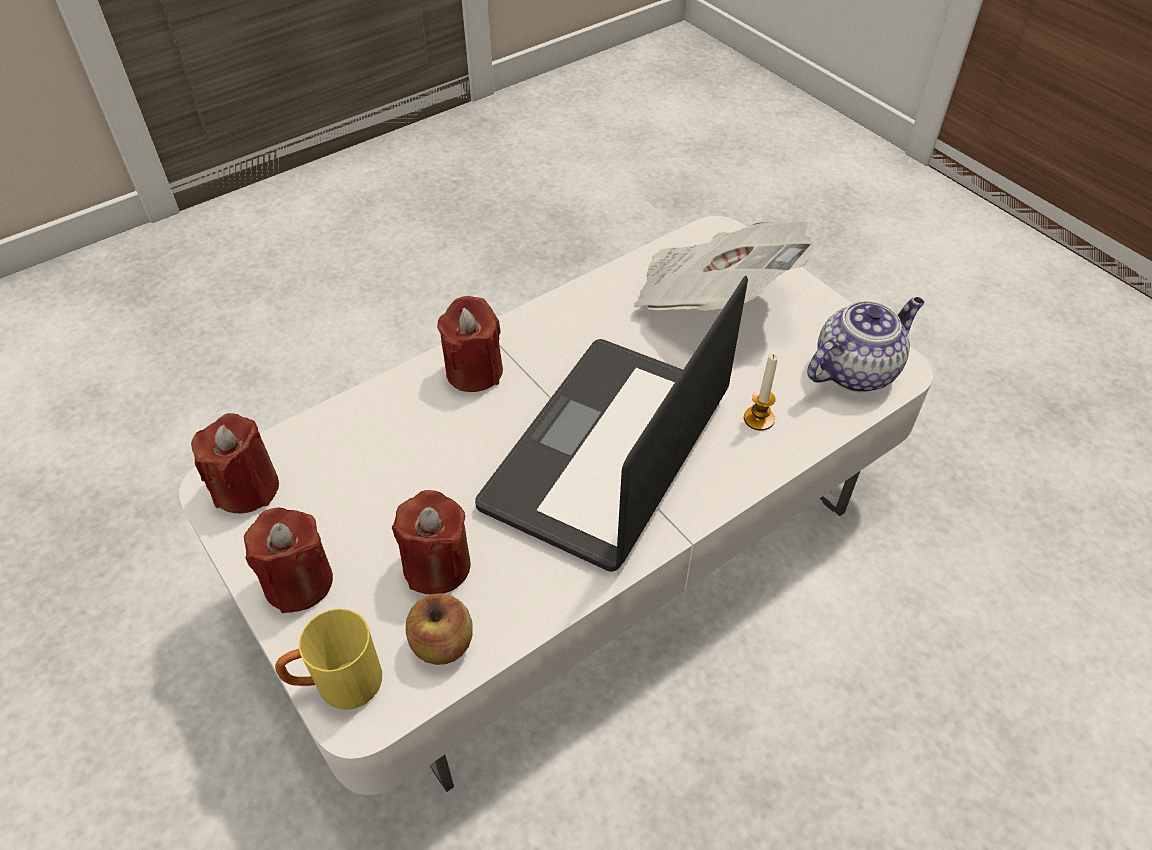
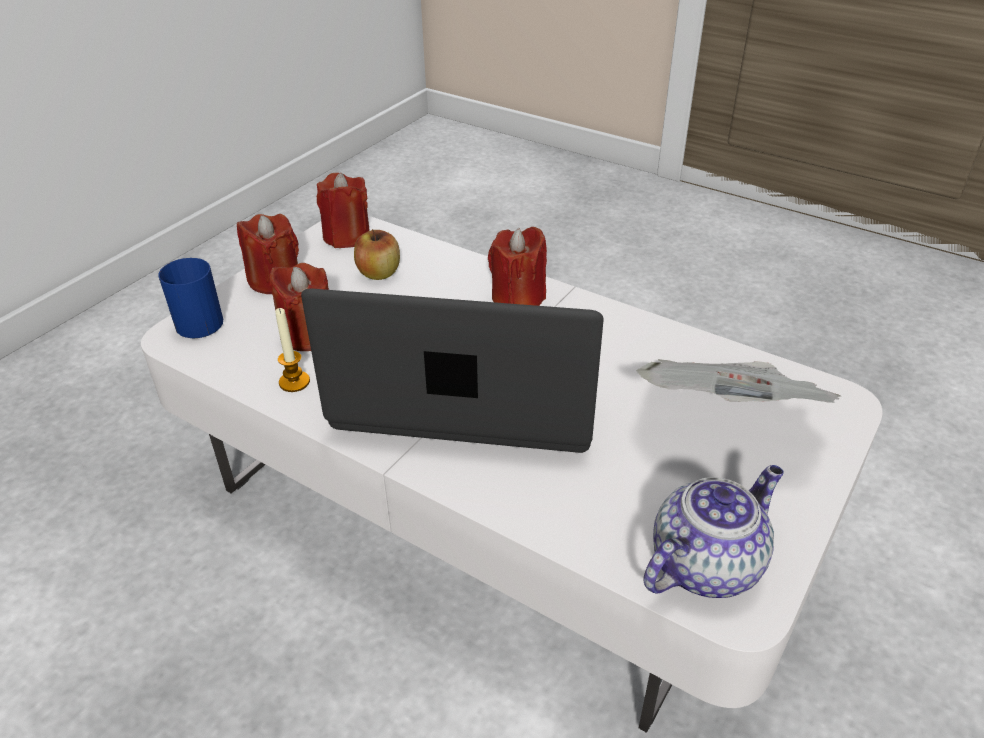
camera: 70 degrees right, 10 degrees down
(337, 684) = (195, 320): yellow mug -> blue mug
(443, 644) = (238, 357): apple -> apple (379, 273)
(759, 419) = (571, 490): candle -> candle (294, 382)
(855, 370) = (706, 563): teapot -> teapot turned 75 degrees counterclockwise

